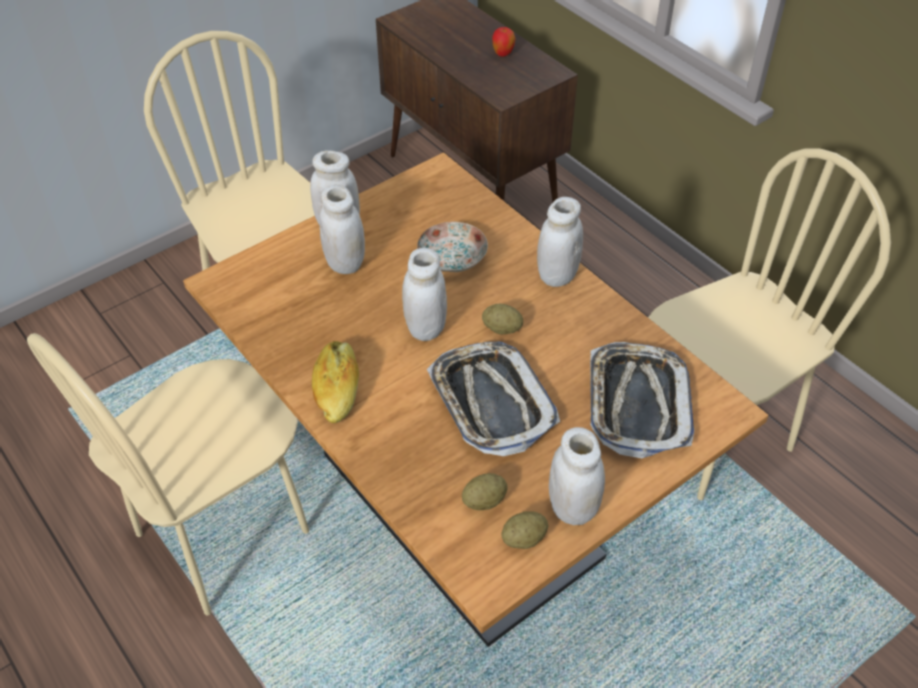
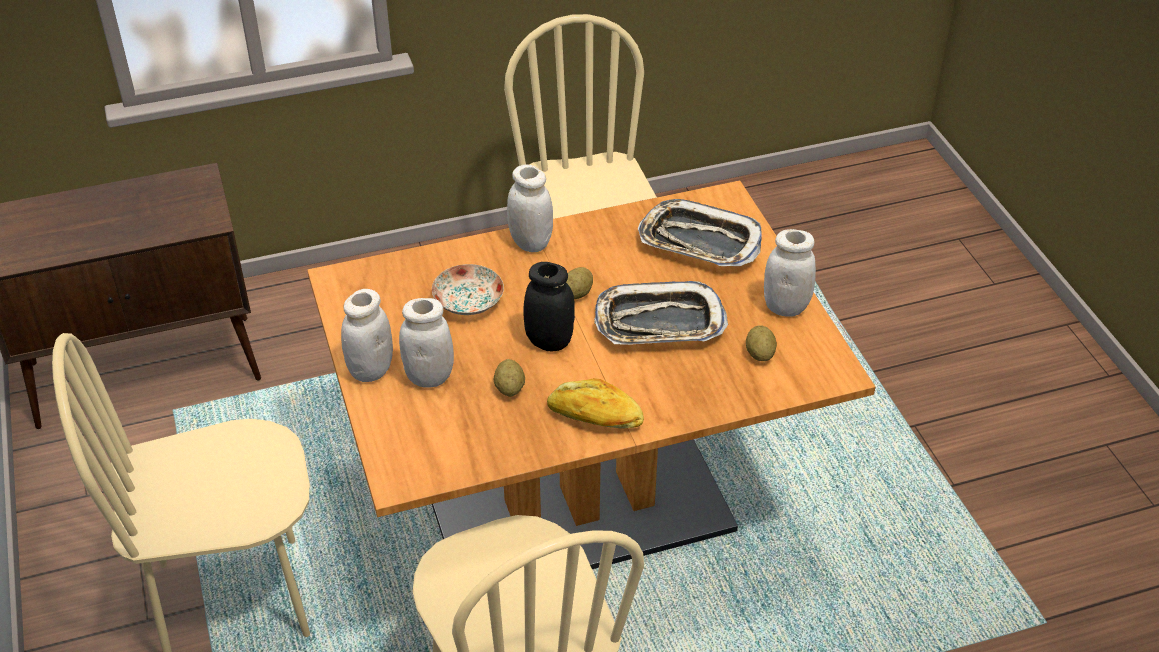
camera: 70 degrees left, 5 degrees down
(425, 328) = (549, 341): white jar -> black jar
(503, 54) = (137, 202): apple -> none
(524, 539) = (805, 341): potato -> potato (509, 388)

